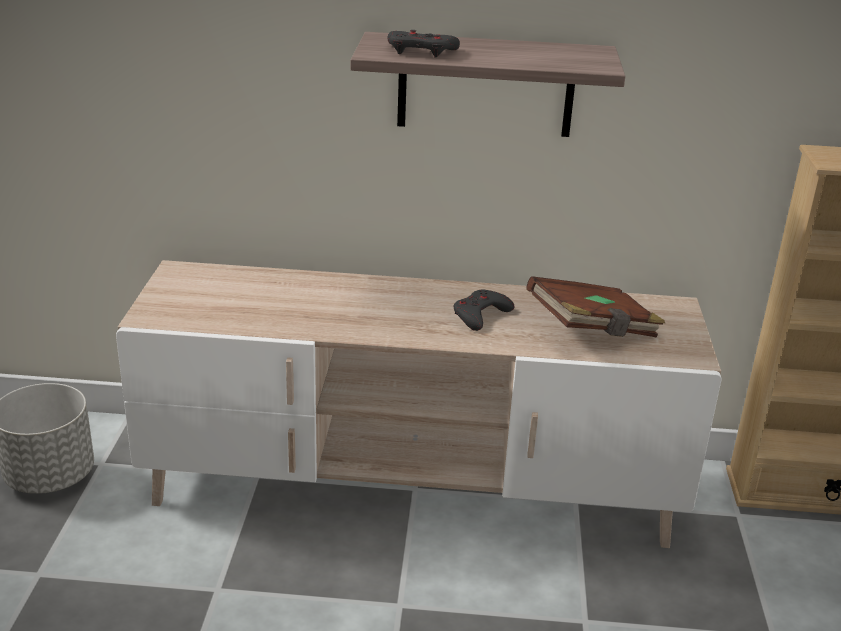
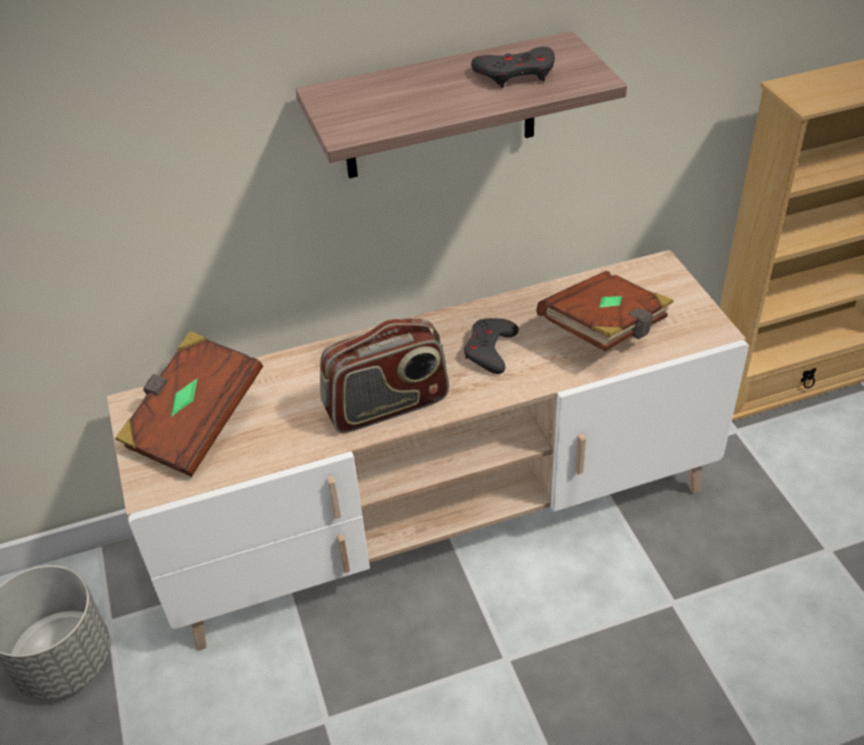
camera: 20 degrees left, 15 degrees up
(211, 291) = (194, 422): none -> brown book
(365, 323) = (387, 406): none -> radio
(421, 51) = (390, 109): grey game controller -> grey game controller (516, 73)

